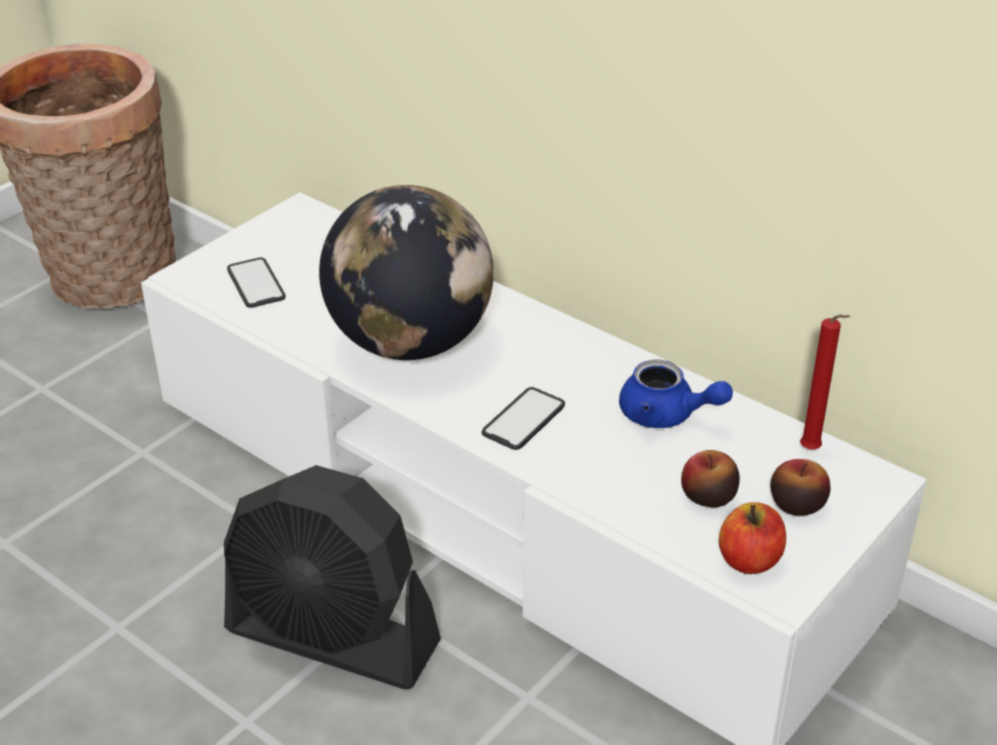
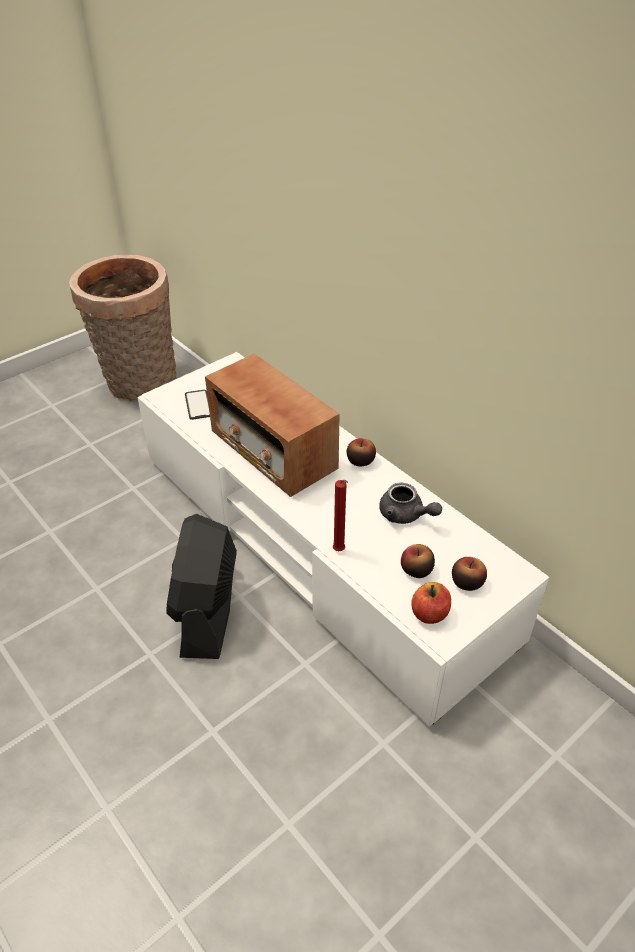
camera: 10 degrees right, 5 degrees up
(333, 637) = (207, 611): black fan -> black fan turned 60 degrees clockwise
(410, 343) = (272, 451): globe -> radio
(523, 420) = (323, 507): phone -> none
(566, 340) = (360, 461): none -> apple
(666, 415) = (405, 515): blue teapot -> grey teapot
(812, 451) = (485, 549): red candle -> red candle (339, 551)

